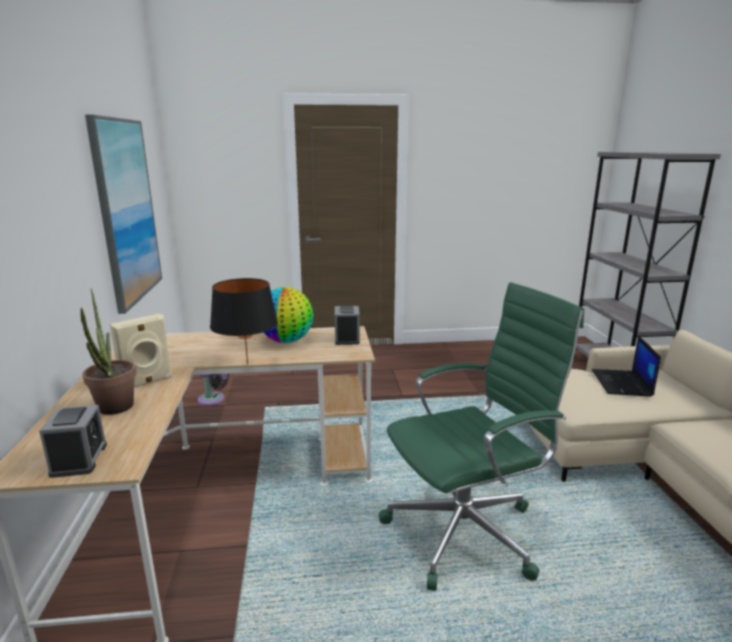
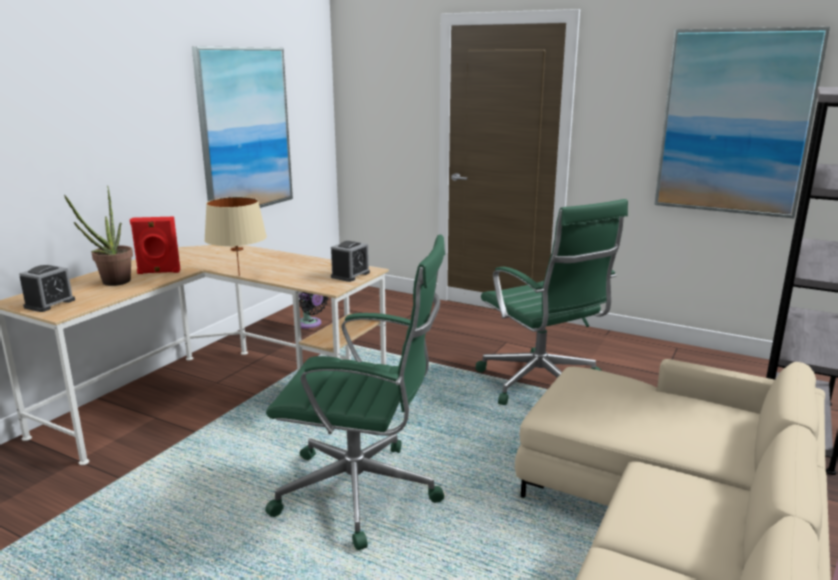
camera: 35 degrees right, 0 degrees up
(147, 382) = (159, 272): beige speaker -> red speaker
(247, 364) = (239, 276): black table lamp -> beige table lamp
(287, 341) = (301, 266): globe -> none
(458, 393) = (541, 384): none -> green office chair
(521, 180) = (735, 123): none -> picture
(622, 383) = (657, 408): laptop -> none

